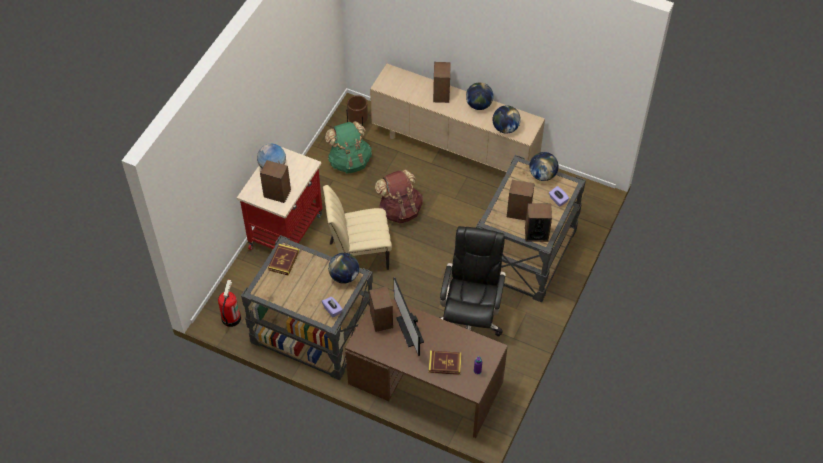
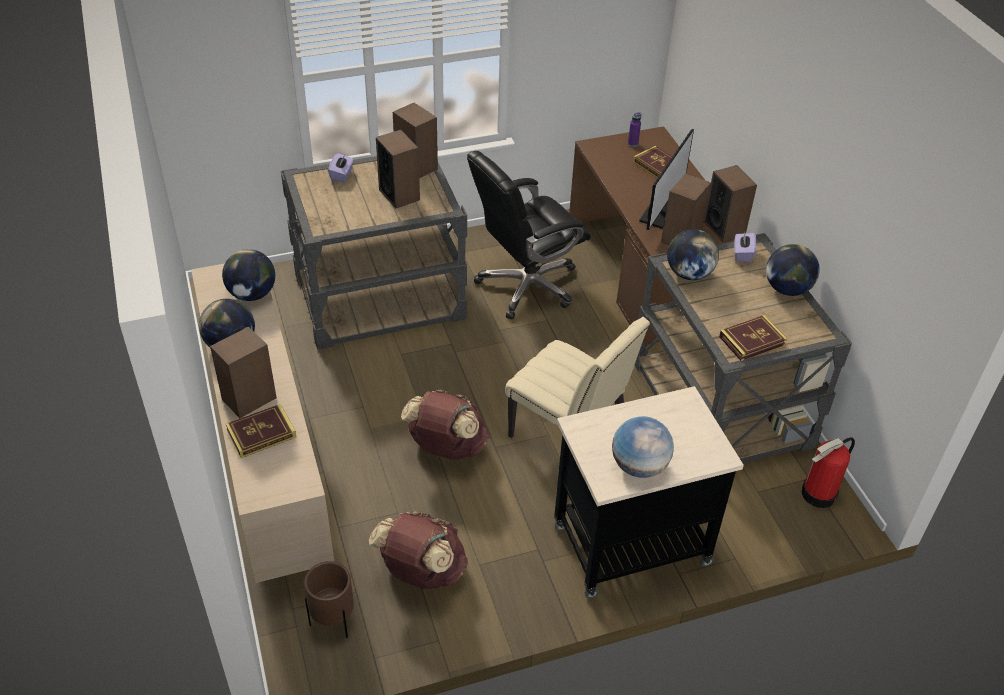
camera: 135 degrees left, 10 degrees down
(277, 193) = (674, 423): speaker -> speaker (724, 228)
(286, 231) = (630, 547): red cart -> black cart
(349, 161) = (421, 572): green backpack -> brown backpack
(418, 88) = (261, 433): none -> book
(542, 175) = (314, 205): globe -> globe (787, 289)

